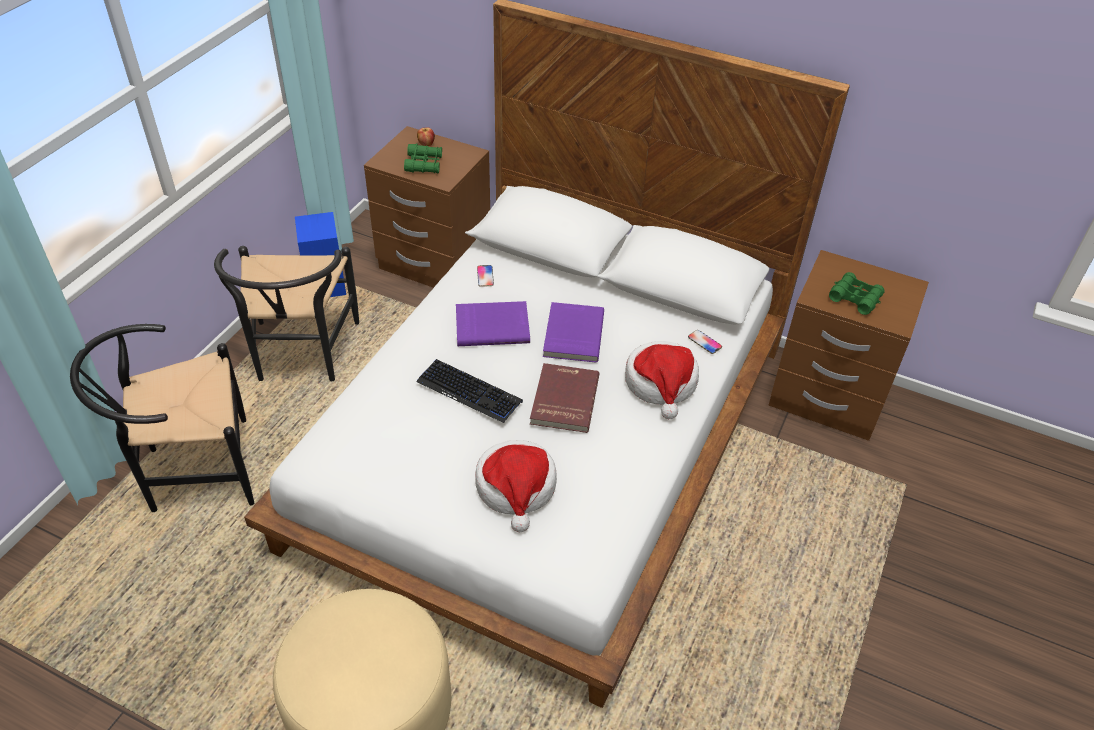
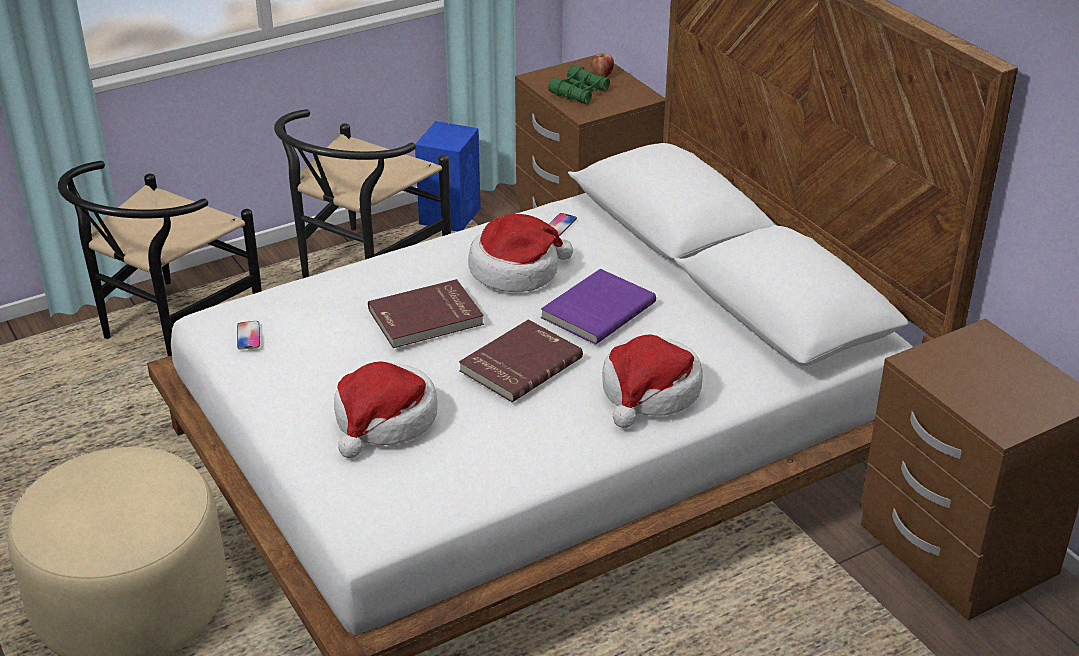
camera: 35 degrees right, 10 degrees down
(191, 472) = (169, 331): black chair -> black chair turned 75 degrees counterclockwise
(469, 392) = (426, 318): keyboard -> red book
(492, 325) = (516, 271): purple book -> hat
(704, 342) = (749, 373): phone -> phone (248, 336)
(855, 298) = (972, 382): green binoculars -> none

